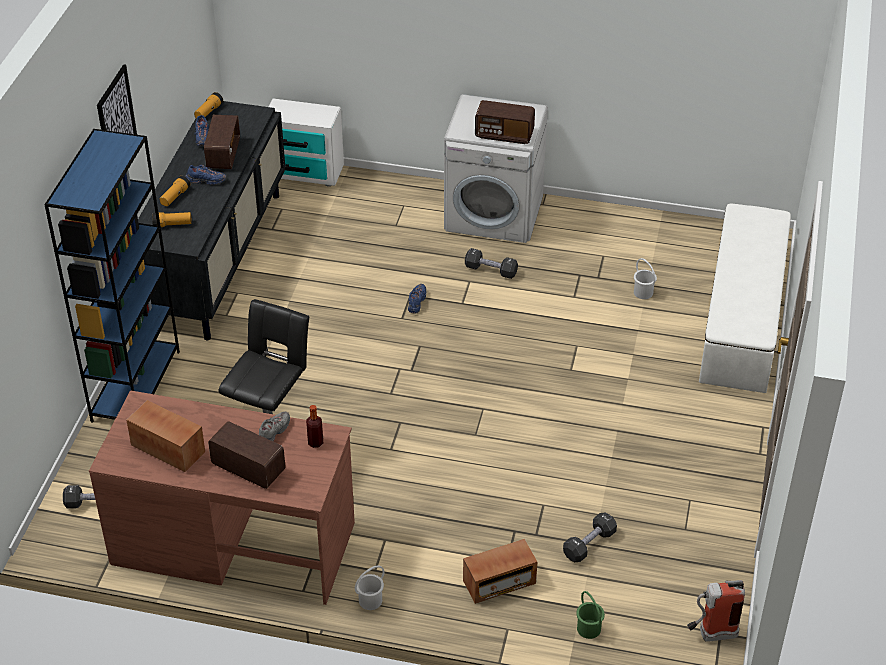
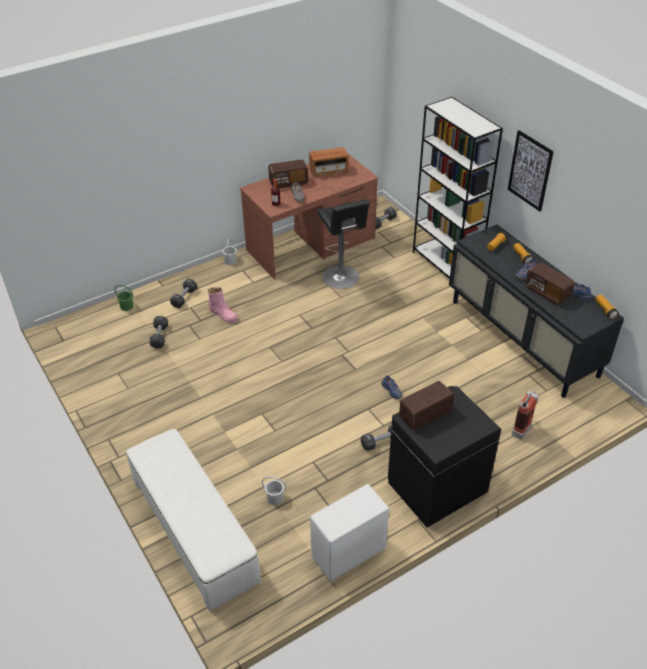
camera: 135 degrees right, 0 degrees up
(135, 385) = (446, 265): blue bookcase -> white bookcase
(306, 176) = (574, 422): white nightstand -> white nightstand (347, 554)
(477, 518) = (223, 314): none -> pink boot
(494, 215) = (434, 485): white washing machine -> black washing machine
(499, 583) = (184, 298): radio -> black dumbbell
(711, 635) = (67, 337): fire extinguisher -> fire extinguisher (523, 428)

